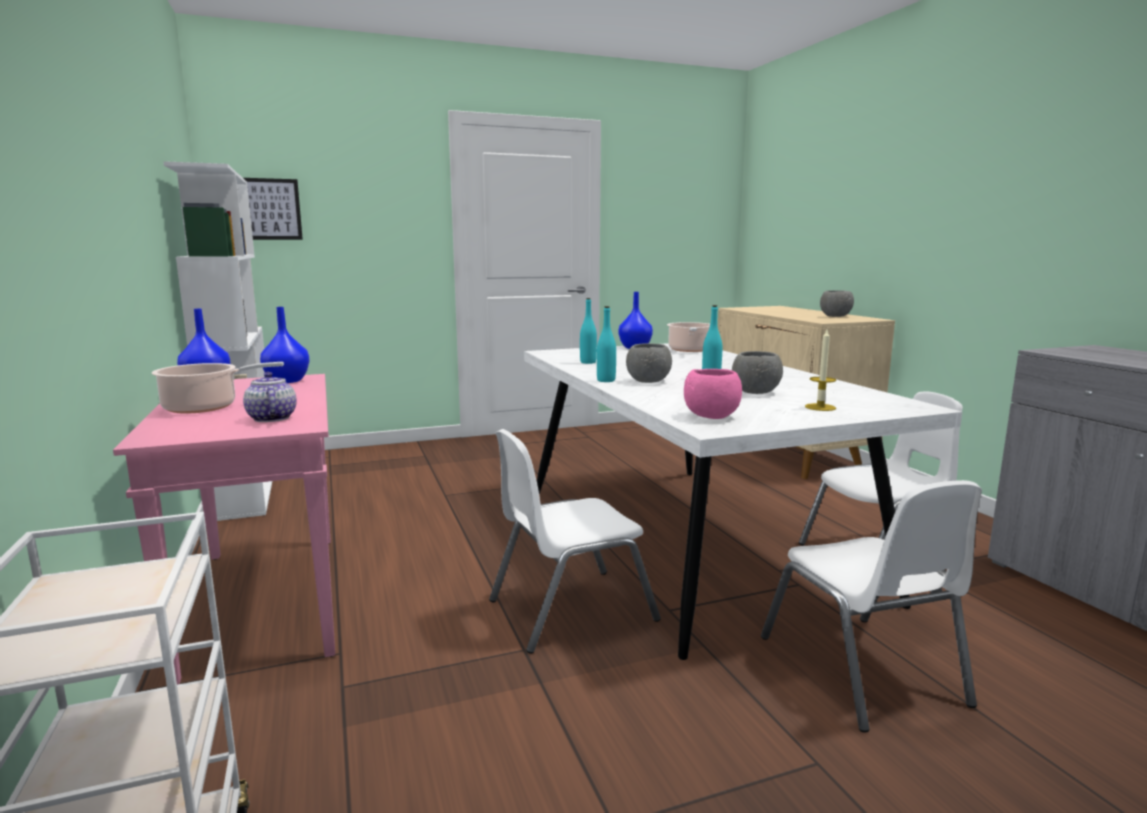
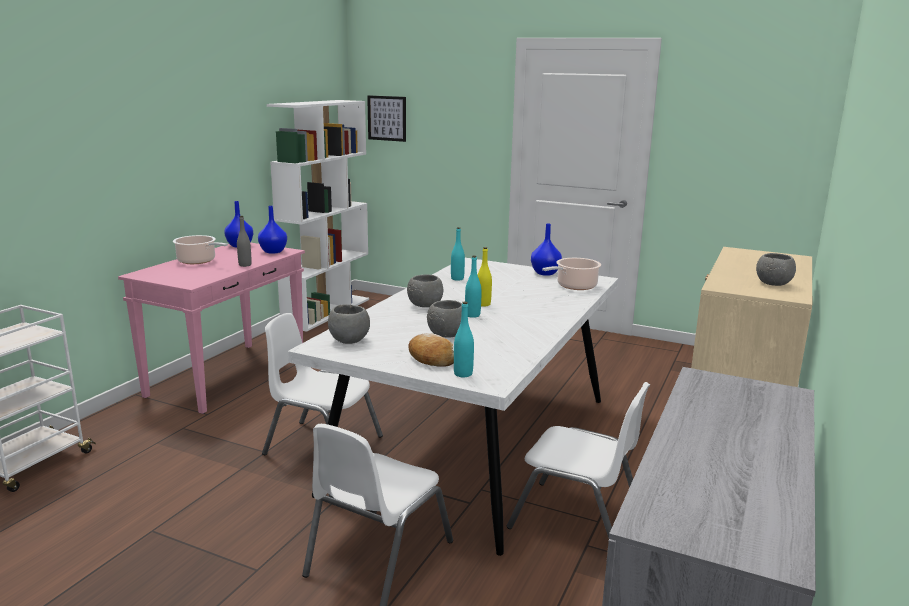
camera: 45 degrees right, 5 degrees up
(271, 418) = (197, 275): teapot -> none
(302, 397) = (245, 265): none -> grey bottle
(606, 380) = (406, 297): turquoise bottle -> turquoise bottle (463, 374)
(685, 371) = (483, 304): none -> yellow bottle
(712, 416) = (349, 340): pink bowl -> grey bowl
(820, 407) = (431, 358): candle -> bread

